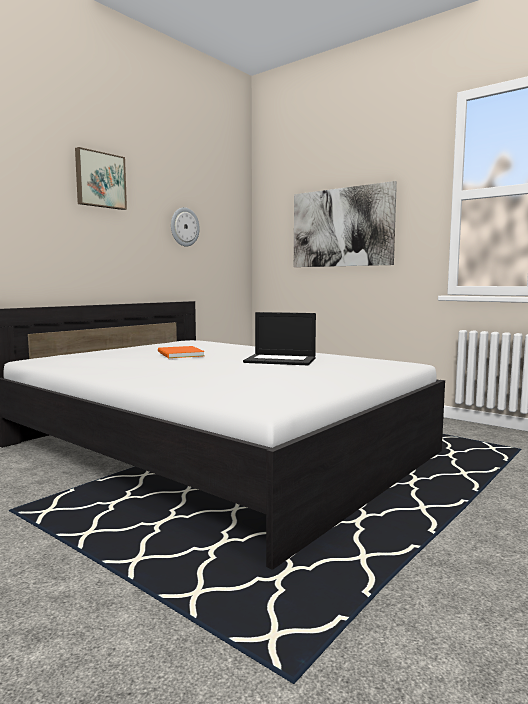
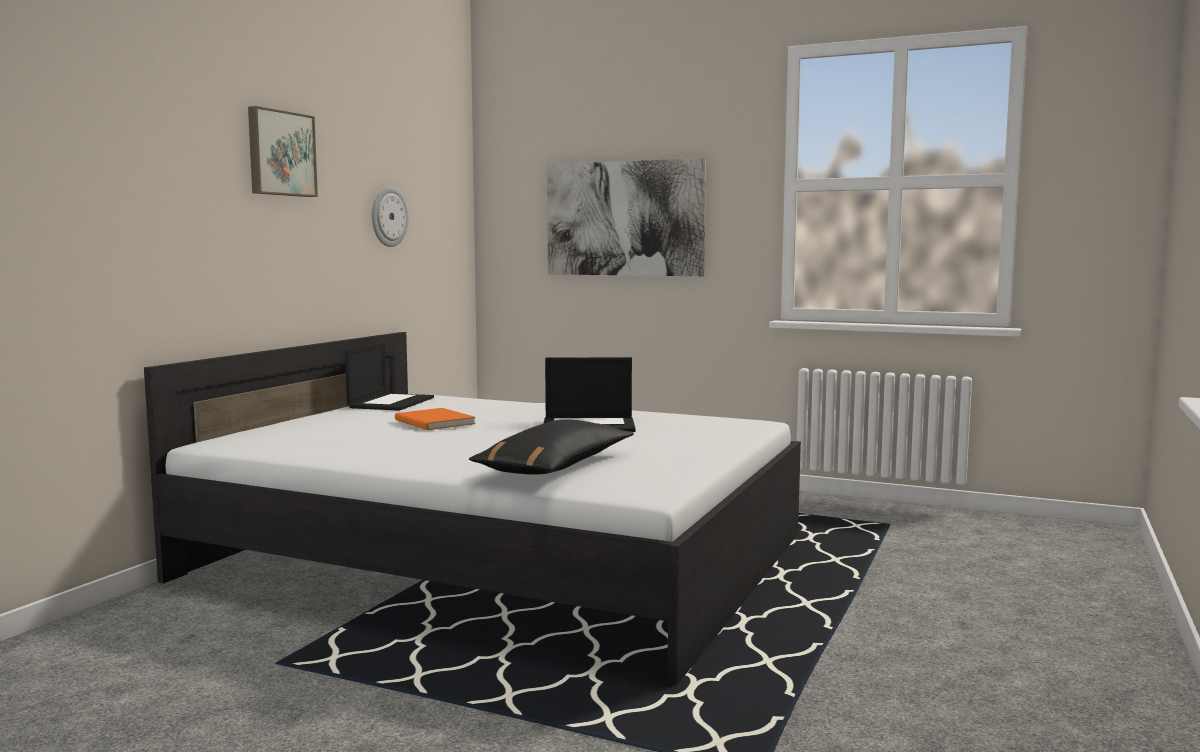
camera: 15 degrees left, 0 degrees up
(173, 343) = (391, 402): none -> laptop
(220, 384) = (555, 467): none -> black pillow

